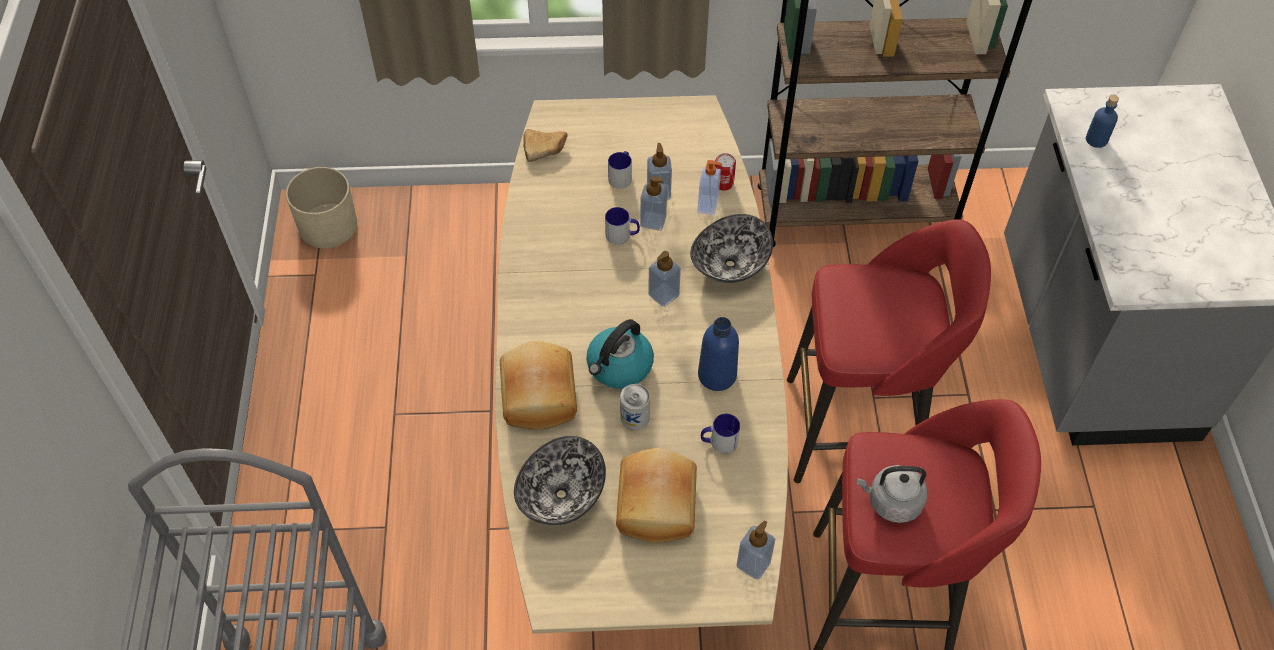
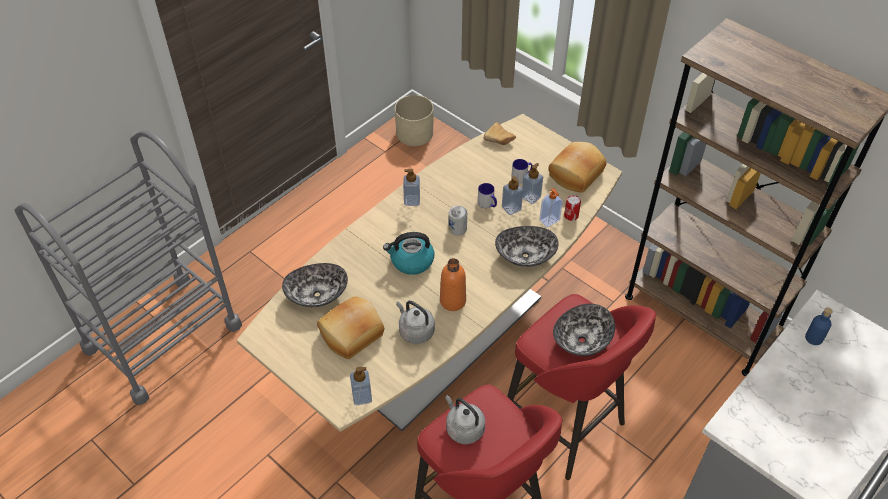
camera: 45 degrees right, 5 degrees down
(536, 396) = (359, 245): bread -> bread (575, 173)
(635, 417) = (390, 288): can -> can (457, 228)
(663, 295) = (473, 245): soap dispenser -> soap dispenser (412, 200)
(717, 375) = (452, 301): blue bottle -> orange bottle
(718, 442) = (415, 331): mug -> grey kettle
(890, 311) = (582, 341): none -> bowl

